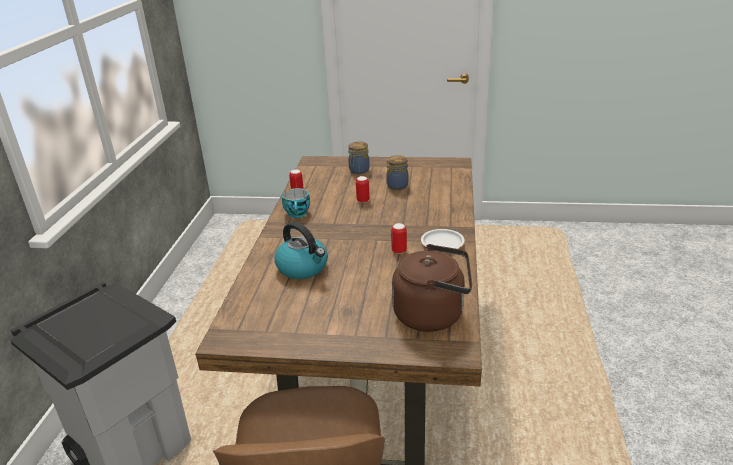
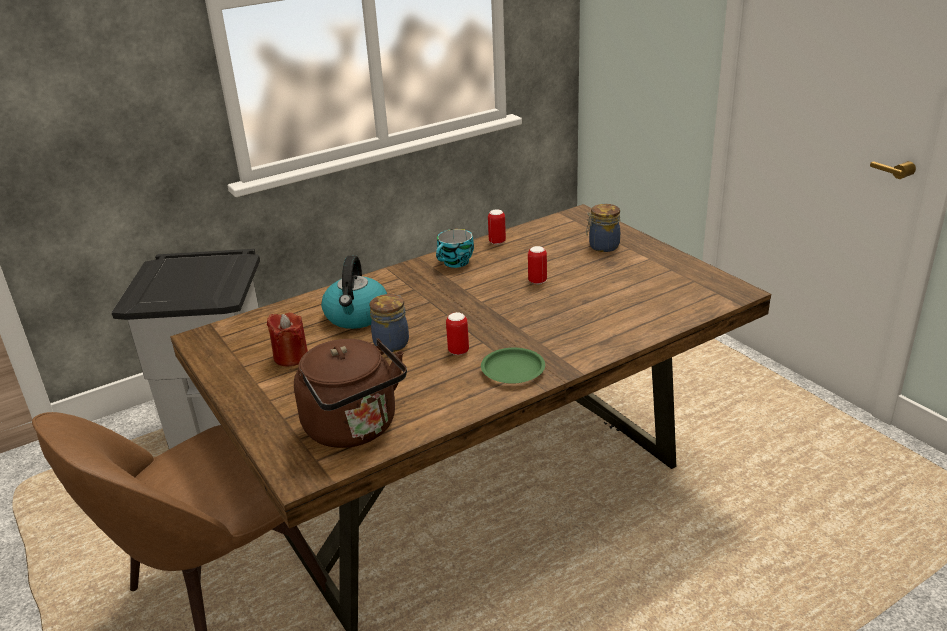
camera: 50 degrees right, 0 degrees up
(314, 309) = (291, 357): none -> red candle
(397, 185) = (606, 283): jar -> jar (392, 343)
(442, 243) = (512, 370): white plate -> green plate

